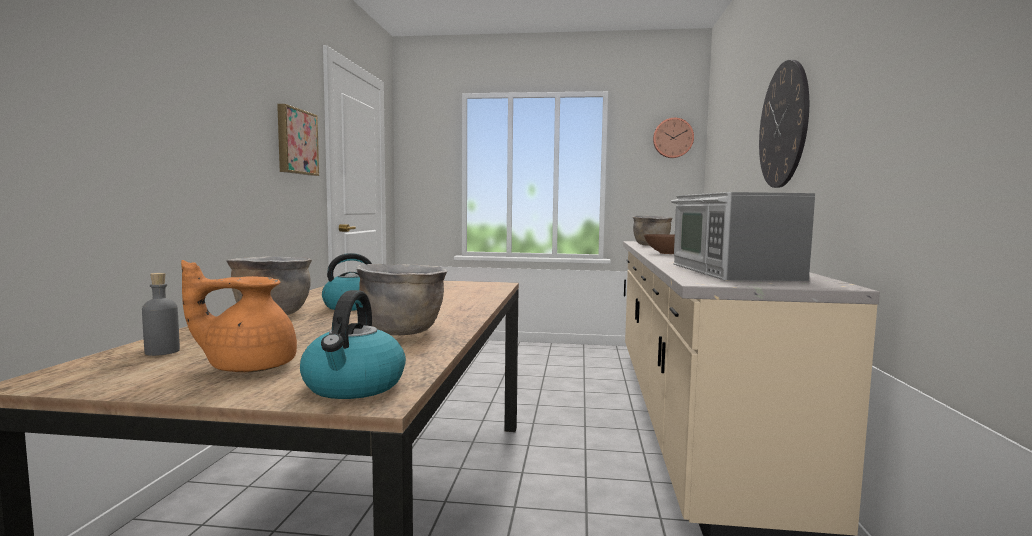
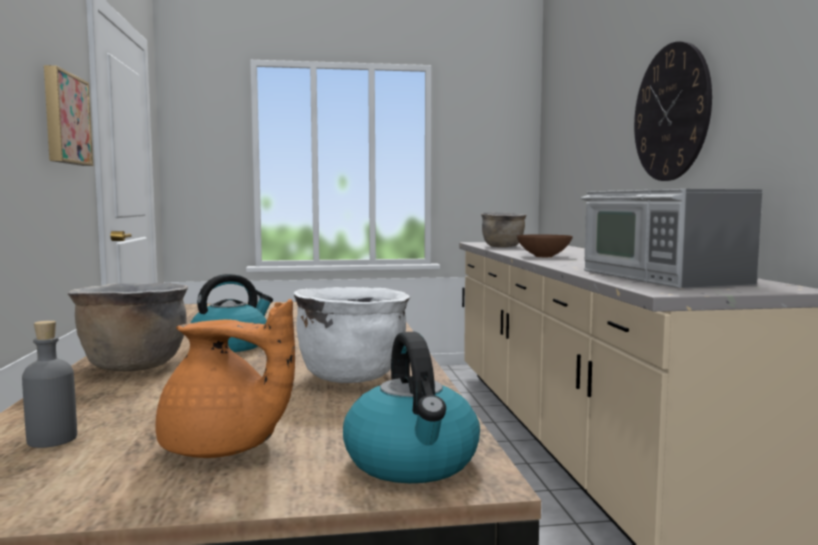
camera: 15 degrees left, 0 degrees up
(248, 367) = (223, 449): orange teapot -> orange teapot turned 135 degrees counterclockwise
(402, 331) = (351, 376): brown cooking pot -> white cooking pot
(672, 138) = (504, 122): wall clock -> none

